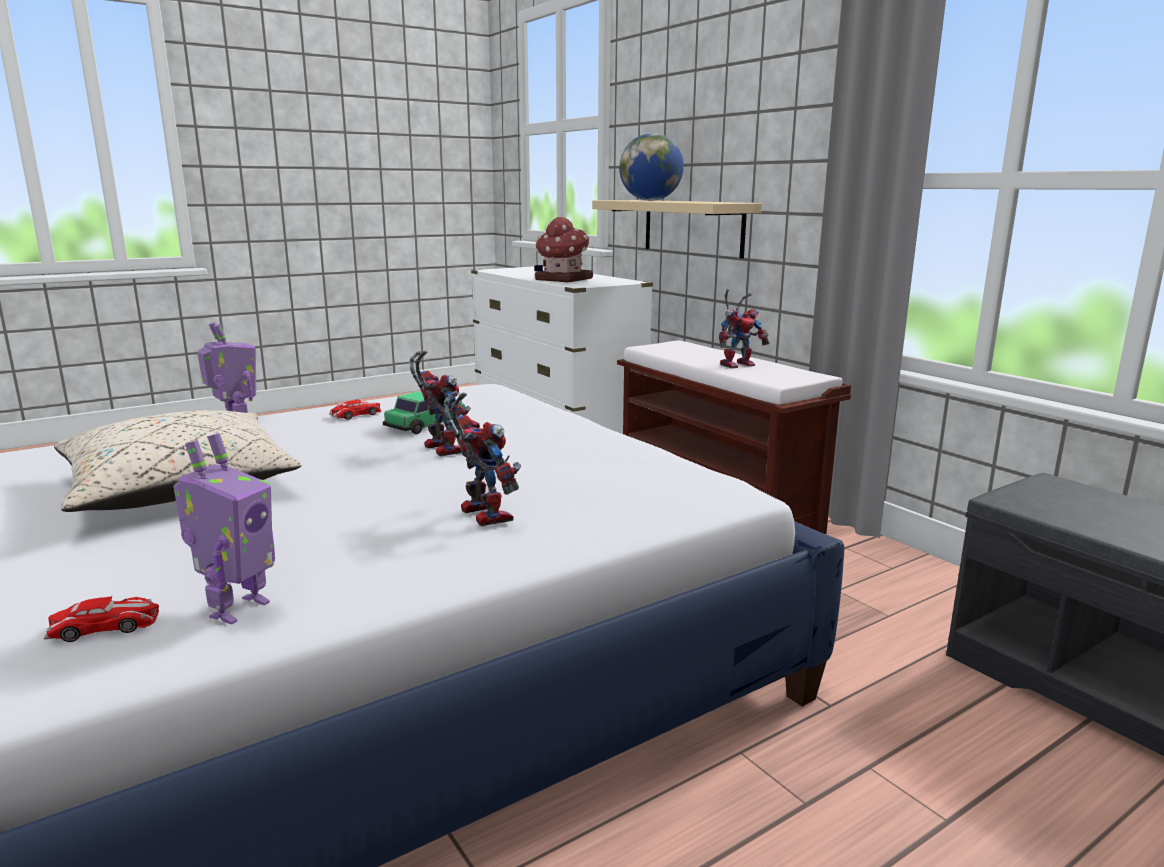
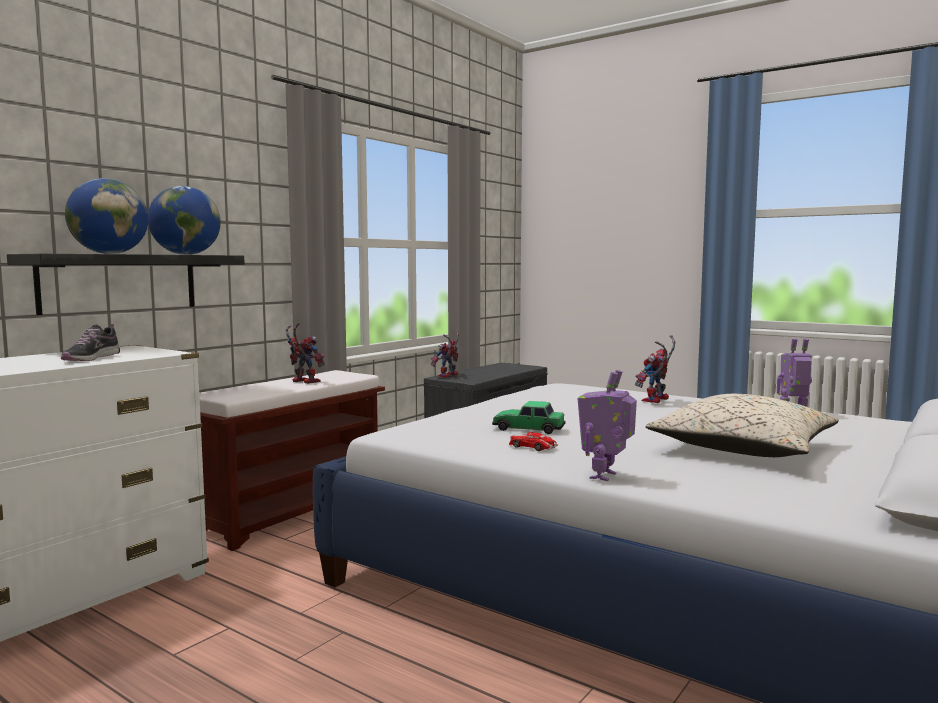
camera: 110 degrees left, 10 degrees down
(105, 626) = (844, 421): toy car -> none
(439, 448) = (575, 419): toy robot -> toy robot (448, 376)
(563, 279) = (91, 358): toy house -> shoe
(693, 227) = (120, 282): beige shelf -> black shelf
(700, 201) = (186, 254): none -> globe

